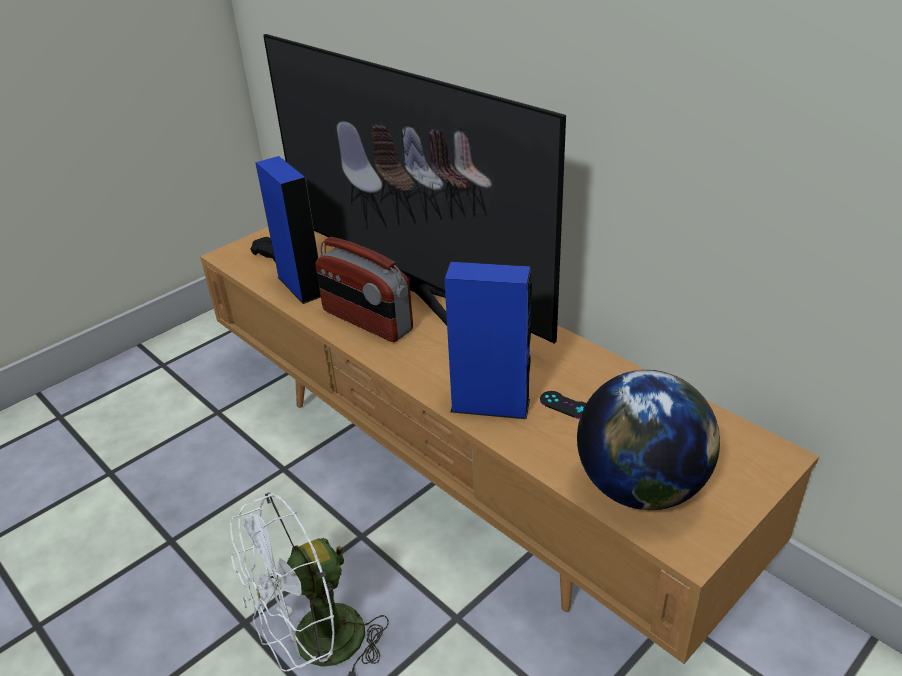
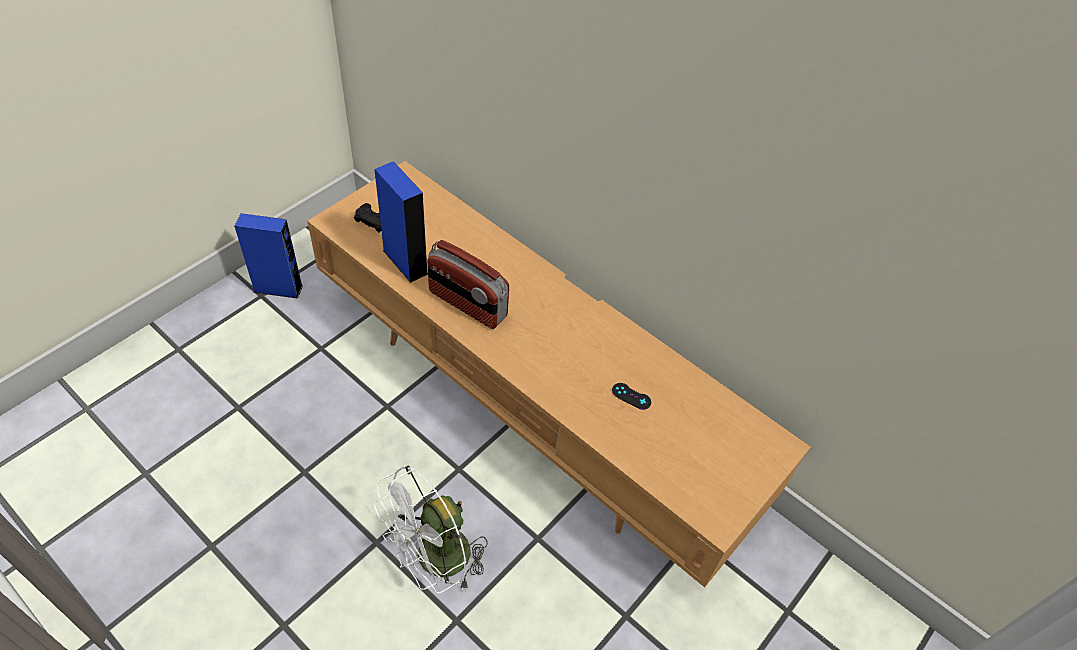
camera: 10 degrees left, 15 degrees up
(414, 292) = (504, 274): television -> none
(490, 405) = (574, 395): blue speaker -> blue speaker (278, 288)
(640, 487) = (686, 472): globe -> none

